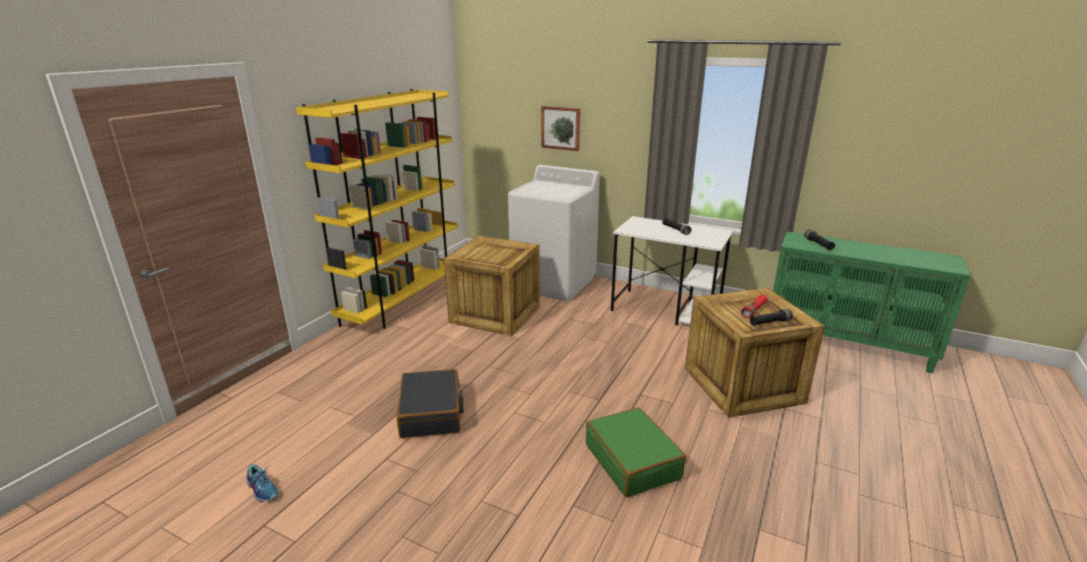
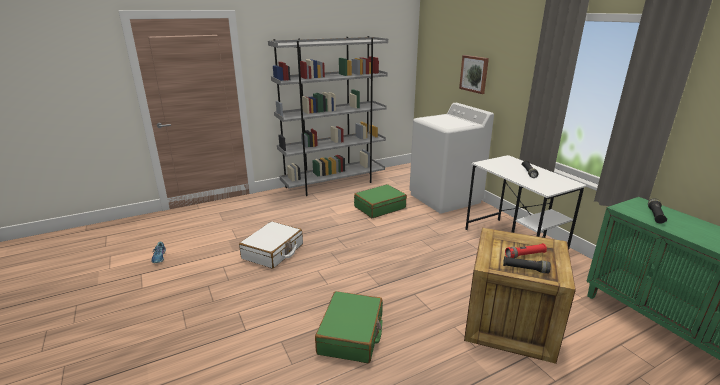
camera: 35 degrees right, 0 degrees up
(403, 302) = (334, 184): yellow bookcase -> grey bookcase
(431, 413) = (273, 252): black suitcase -> white suitcase
(496, 314) = (379, 207): crate -> green suitcase

